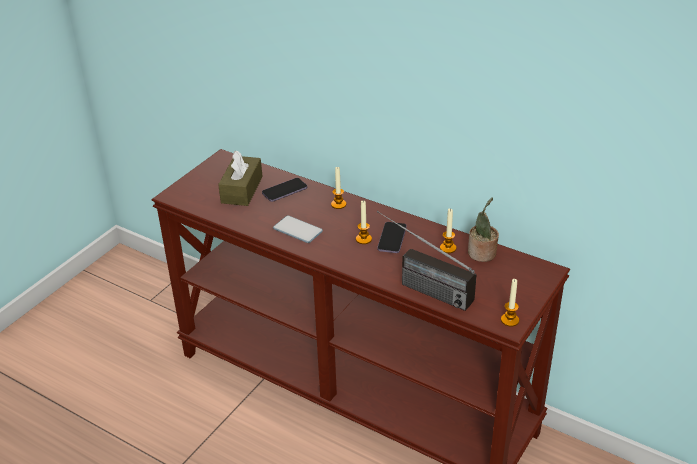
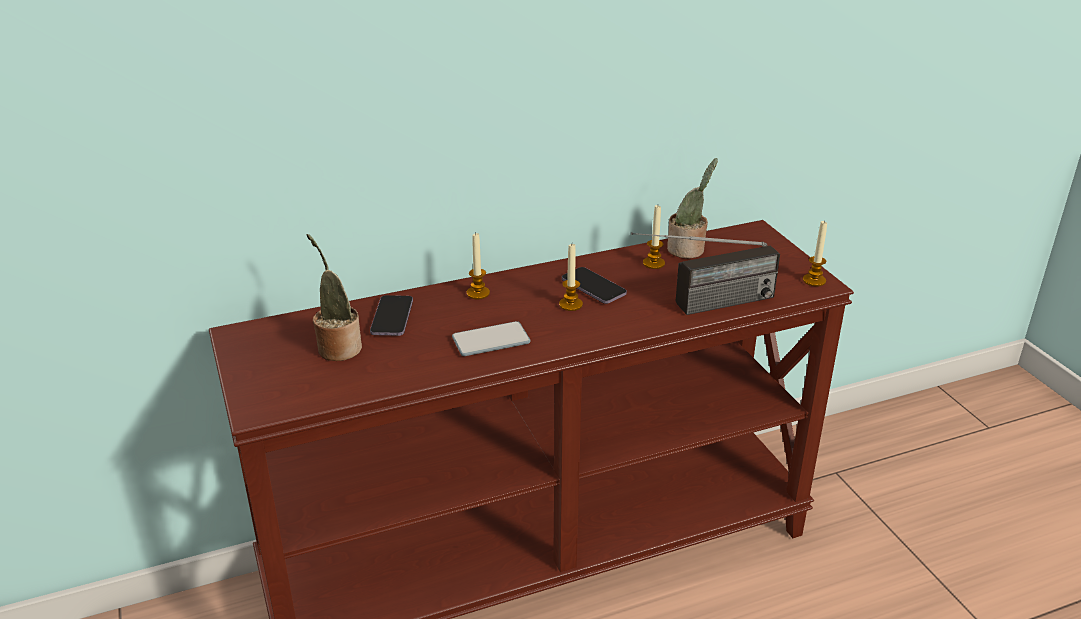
camera: 55 degrees left, 5 degrees down
(242, 190) = (337, 347): brown tissue box -> potted plant

